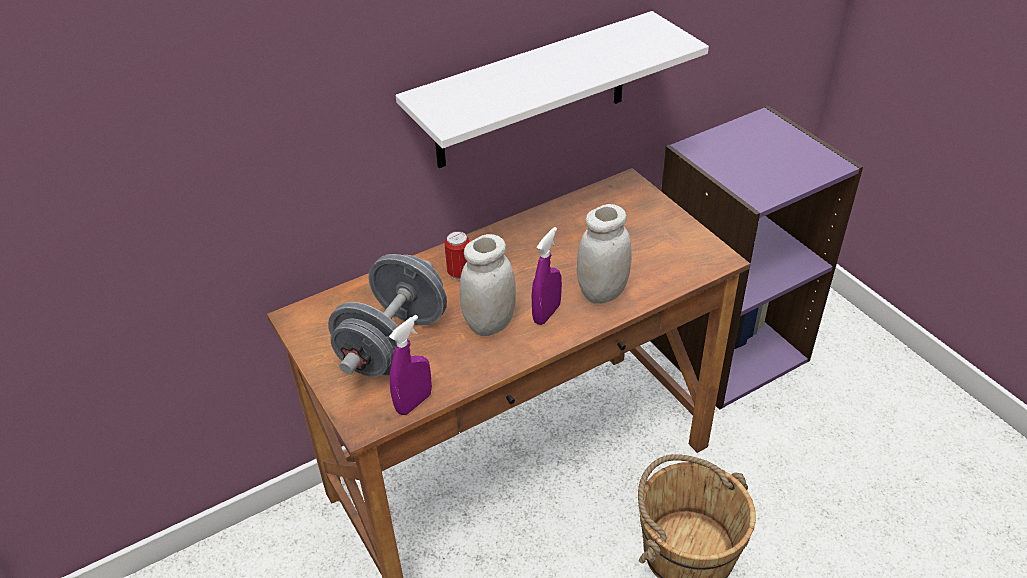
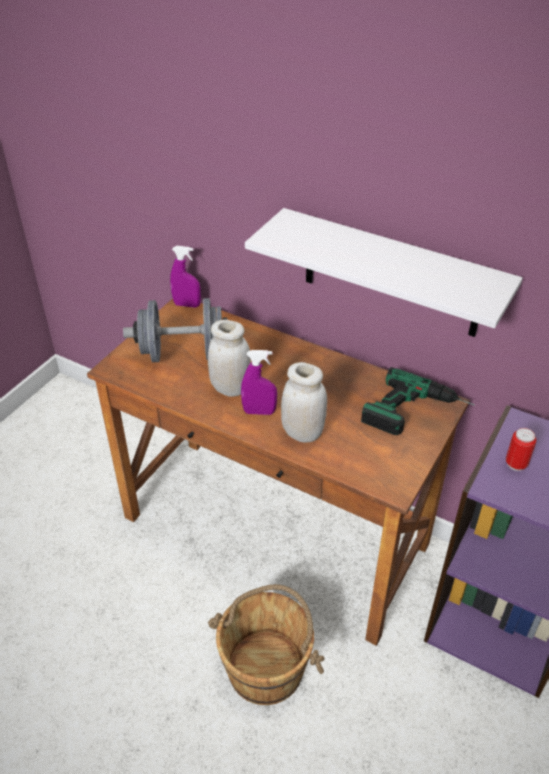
camera: 60 degrees right, 0 degrees up
(414, 403) = (139, 382): purple spray bottle -> purple spray bottle (187, 305)
(460, 273) = (270, 355): can -> can (516, 464)
(629, 205) = (418, 413): none -> power drill

